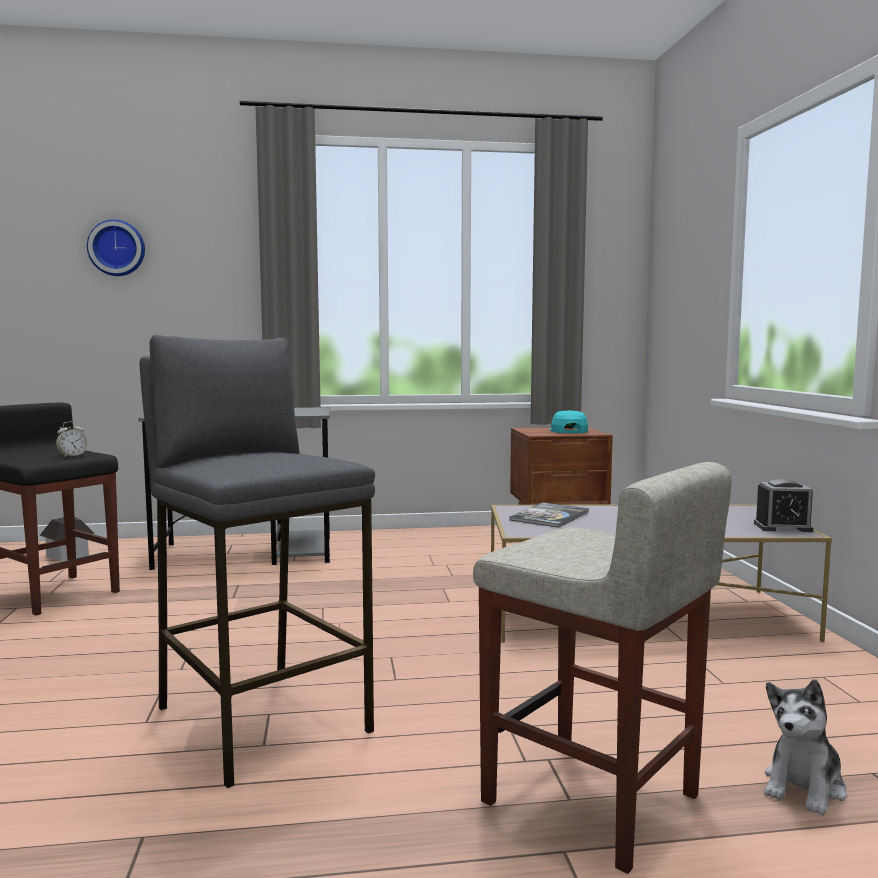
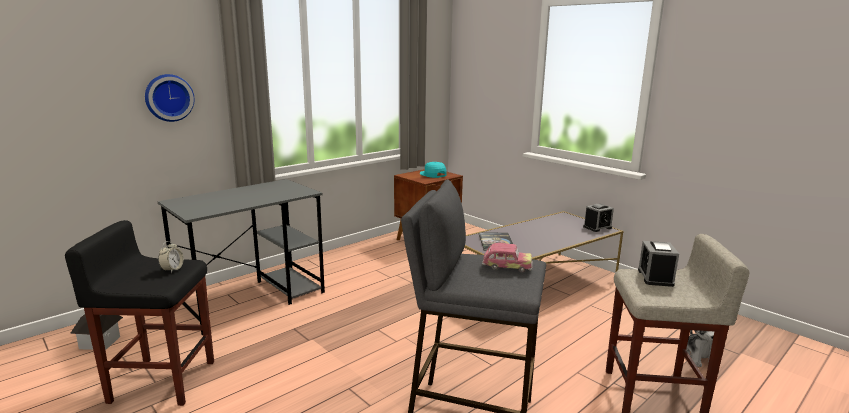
camera: 35 degrees left, 10 degrees up
(117, 248) = (85, 58): wall clock -> wall clock (168, 97)
(286, 458) = (507, 267): none -> toy car
(598, 540) = (655, 277): none -> alarm clock

